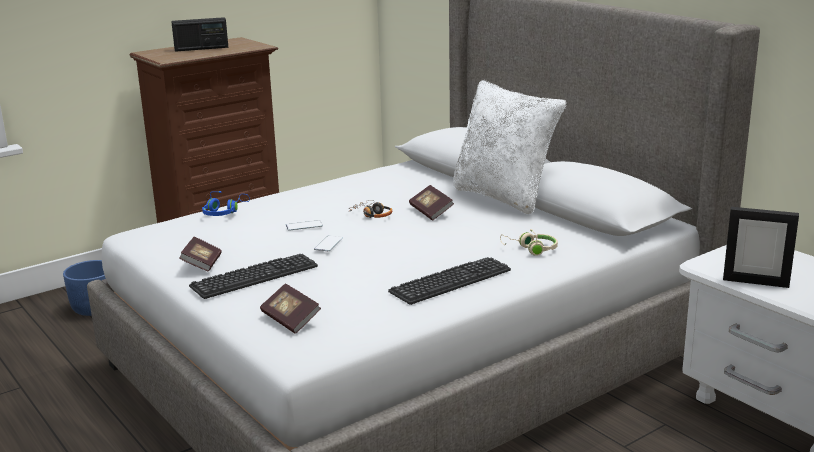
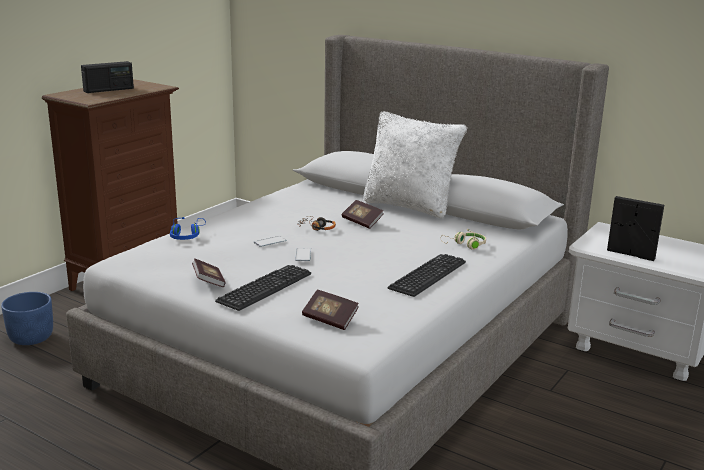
camera: 20 degrees left, 0 degrees up
(755, 281) = (630, 254): picture frame -> picture frame turned 150 degrees counterclockwise

